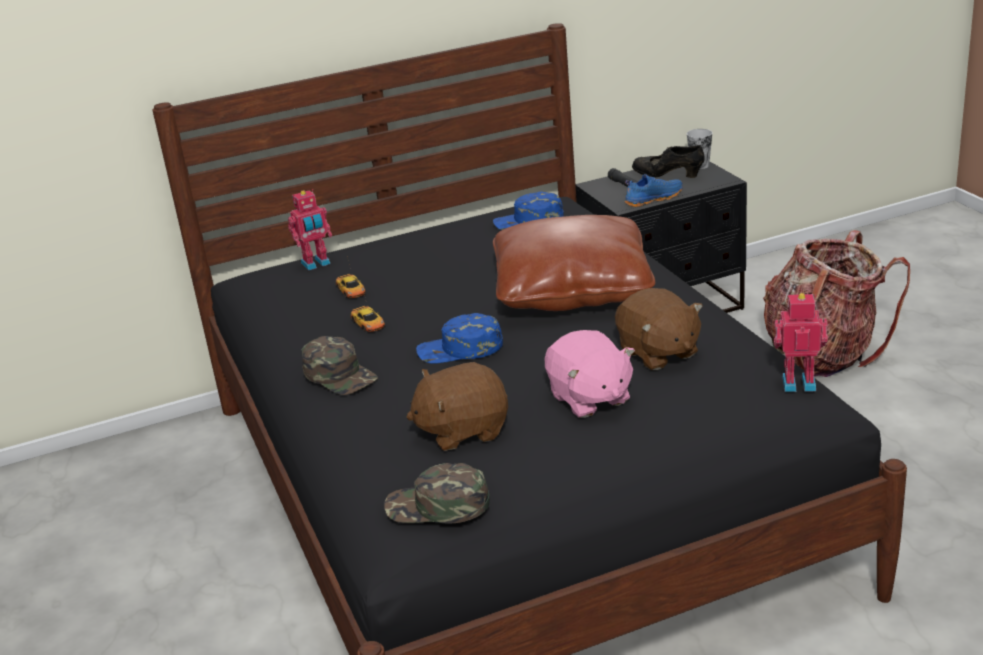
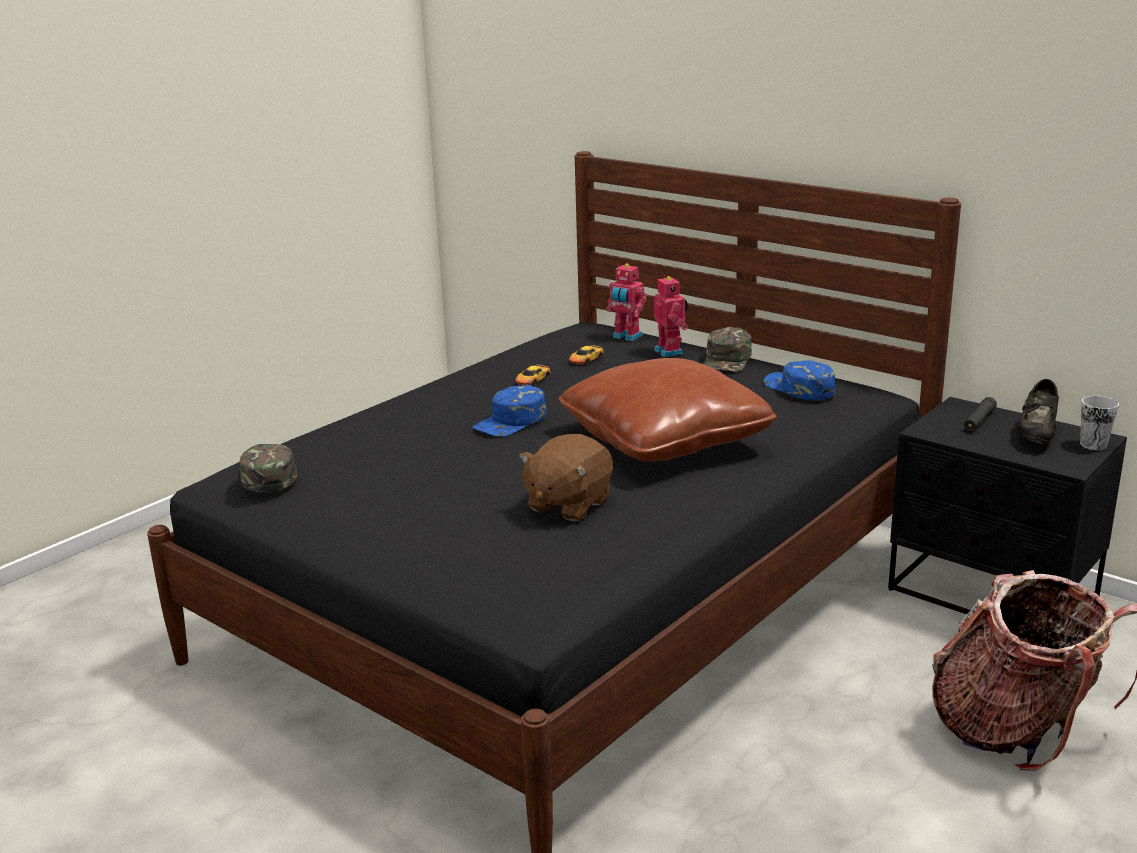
camera: 60 degrees right, 5 degrees down
(340, 375) = (440, 392): green cap -> green cap (727, 360)
(460, 349) = (511, 422): blue cap -> blue cap turned 105 degrees counterclockwise
(462, 430) = (379, 456): brown plush toy -> none
(589, 398) = (461, 492): pink plush toy -> none
(653, 199) = (963, 440): blue shoe -> none
(668, 176) = (1036, 435): black shoe -> black shoe turned 150 degrees counterclockwise
(798, 382) = (562, 587): toy robot -> toy robot (670, 351)

